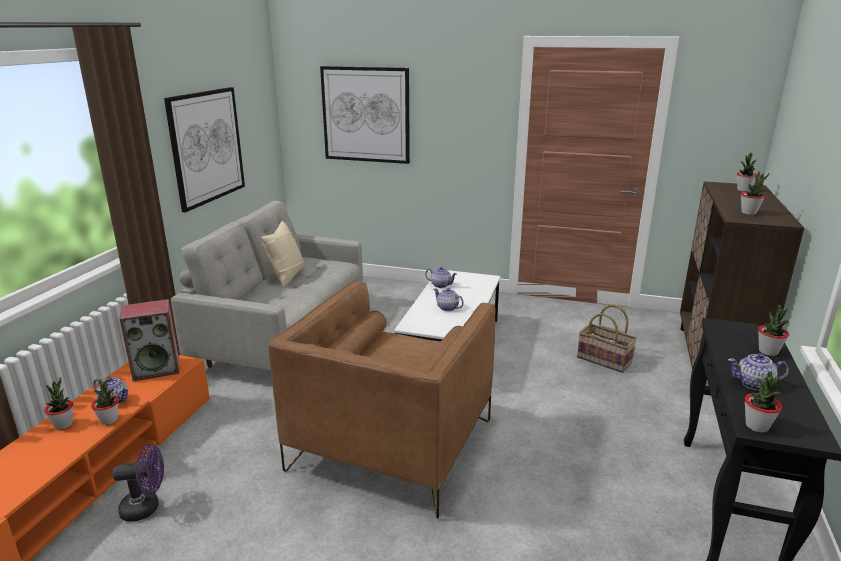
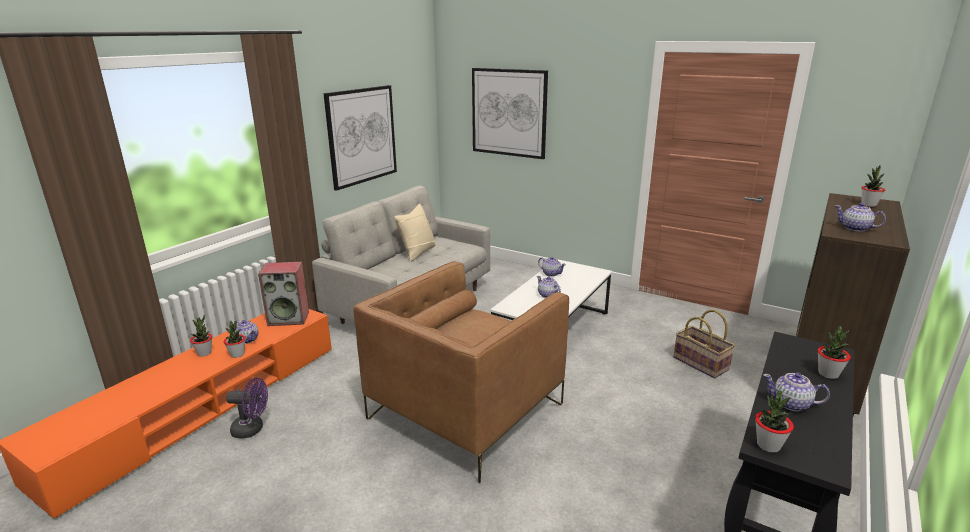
camera: 15 degrees right, 0 degrees up
(749, 213) = (855, 228): potted plant -> teapot

